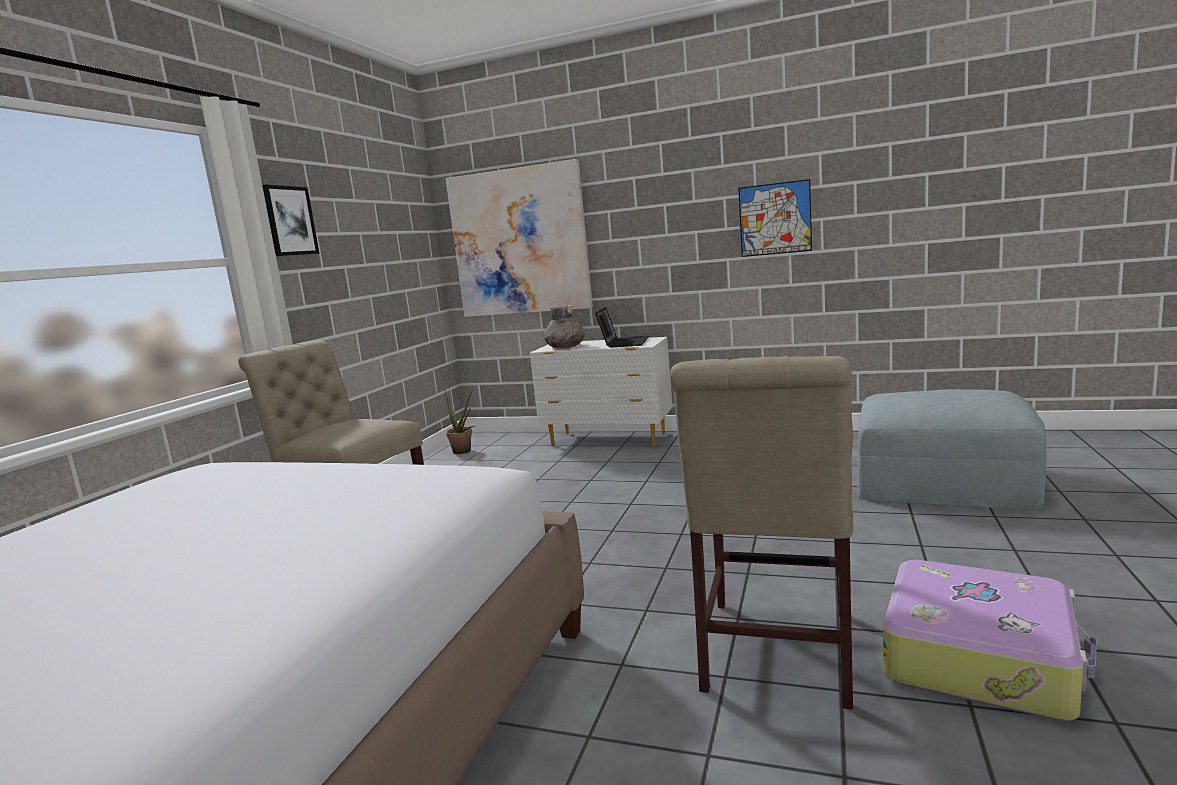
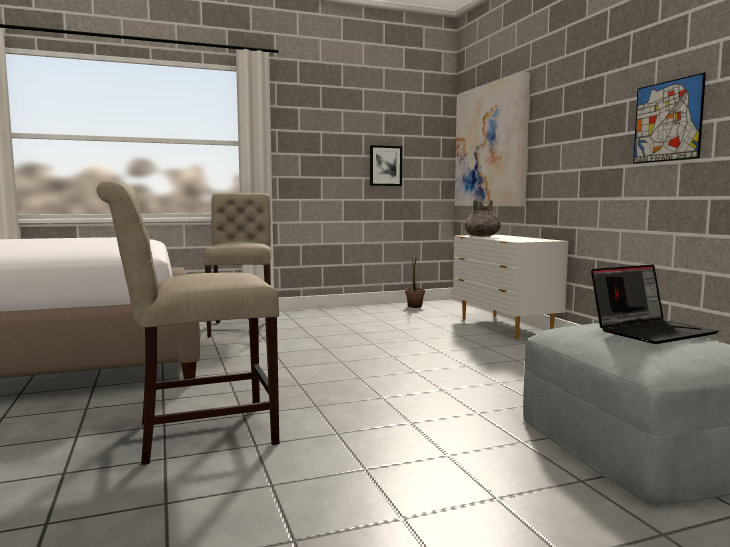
camera: 50 degrees right, 5 degrees down
(289, 221) = (298, 122): picture -> picture (385, 166)
(624, 343) = (521, 239): laptop -> laptop (651, 331)
(980, 657) = (245, 500): suitcase -> none

